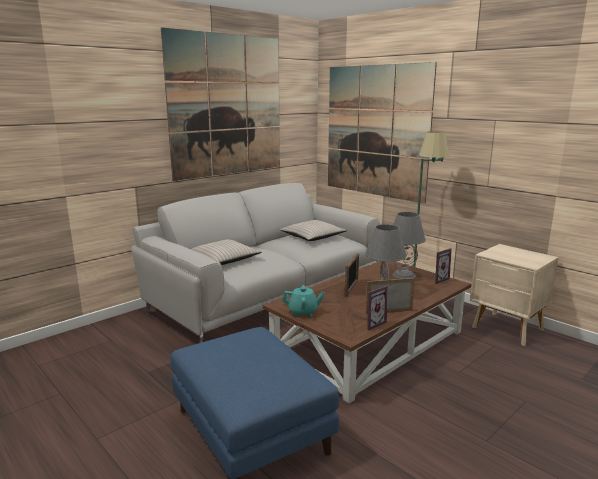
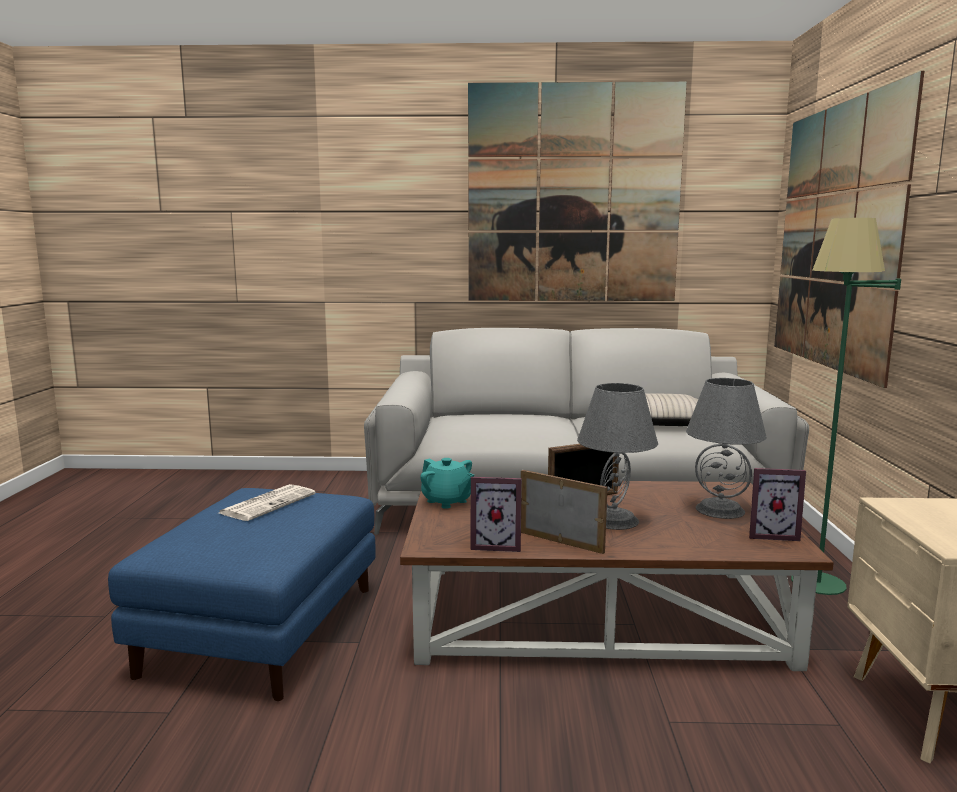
camera: 45 degrees right, 5 degrees down
(223, 259) = (476, 419): beige pillow -> none
(231, 351) = (268, 503): none -> newspaper

